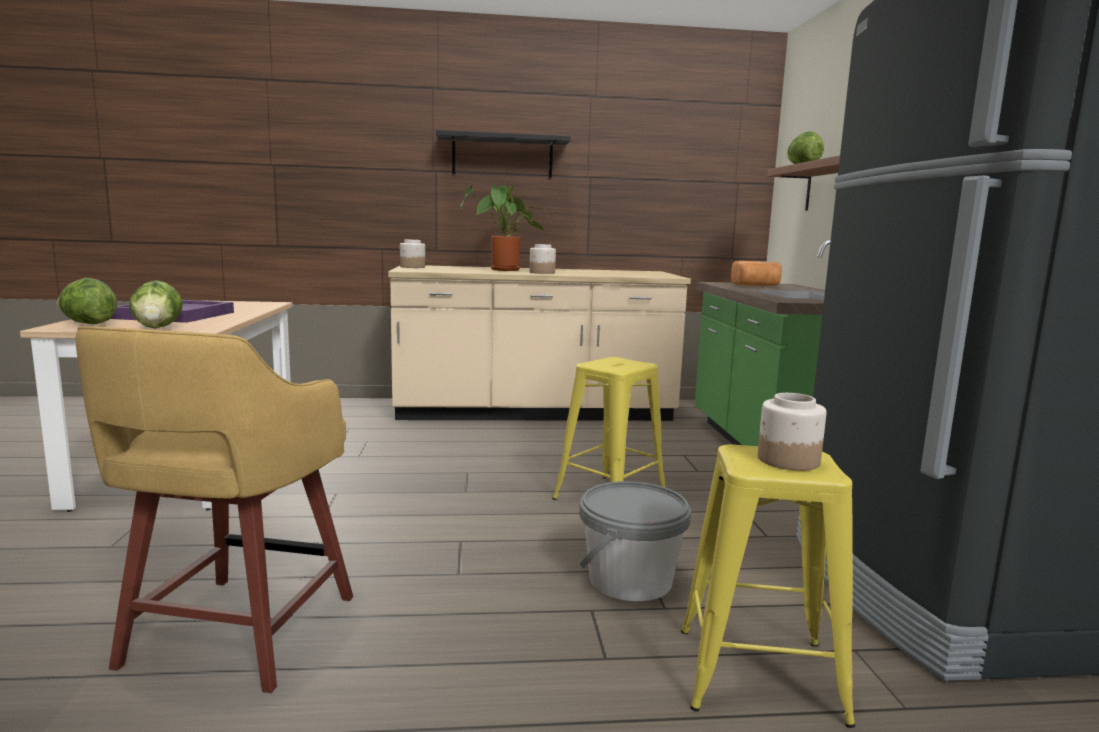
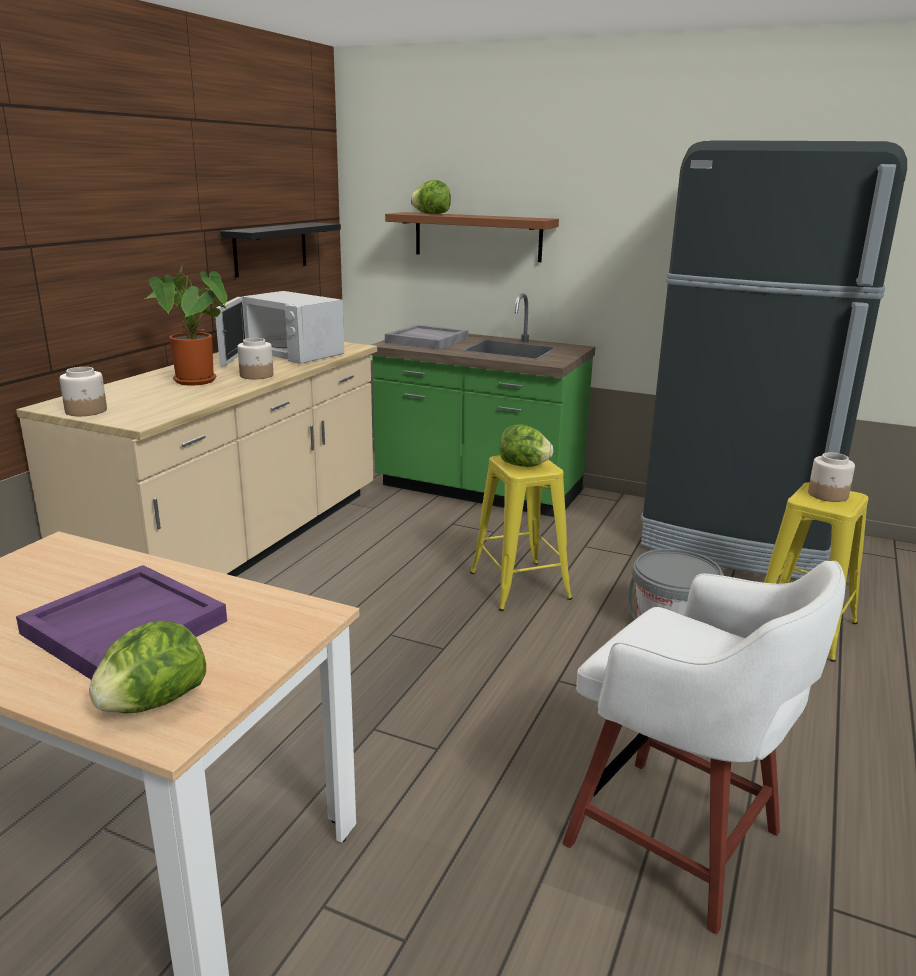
camera: 60 degrees left, 10 degrees up
(158, 328) = (267, 644): lettuce -> lettuce (524, 465)
(236, 634) = (679, 842): yellow stool -> white stool
(502, 156) = (113, 212): black shelf -> black shelf (270, 248)
(612, 273) = (288, 353): none -> white microwave
(756, 285) = (426, 340): bread -> grey tray

